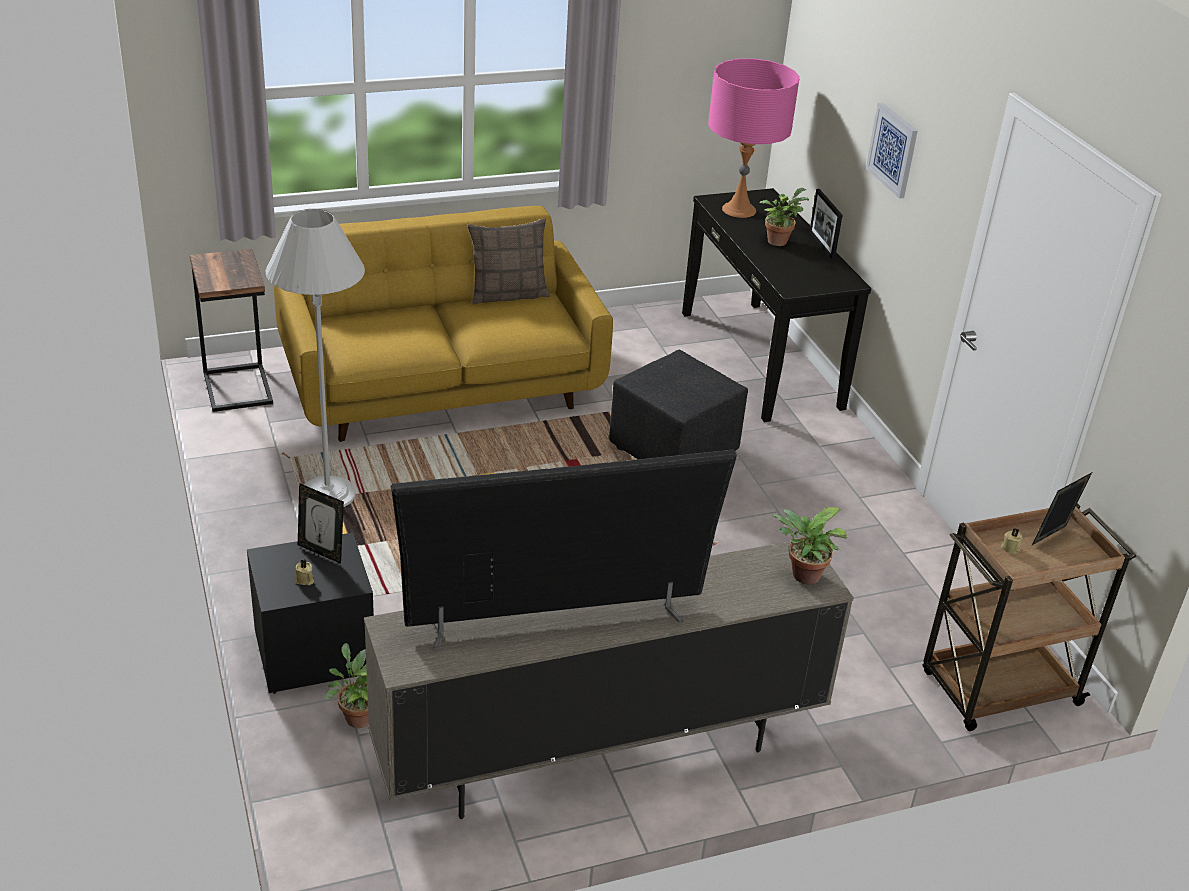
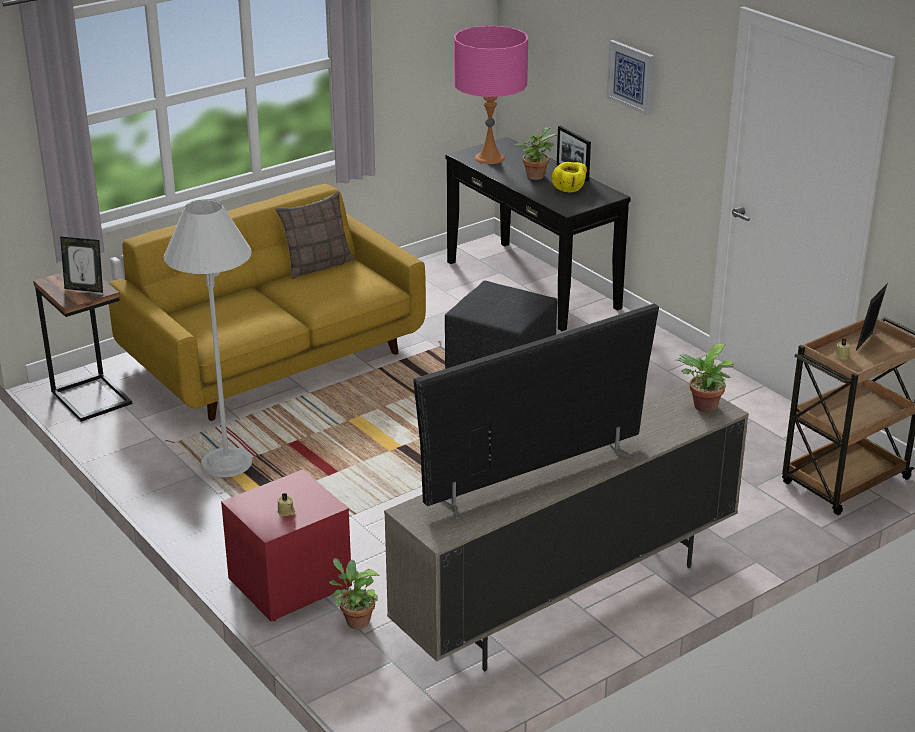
camera: 15 degrees left, 5 degrees down
(314, 652) = (289, 583): black nightstand -> red nightstand
(321, 551) = (286, 488): picture frame -> picture frame (85, 289)
(807, 264) = (570, 189): none -> yellow bowl

